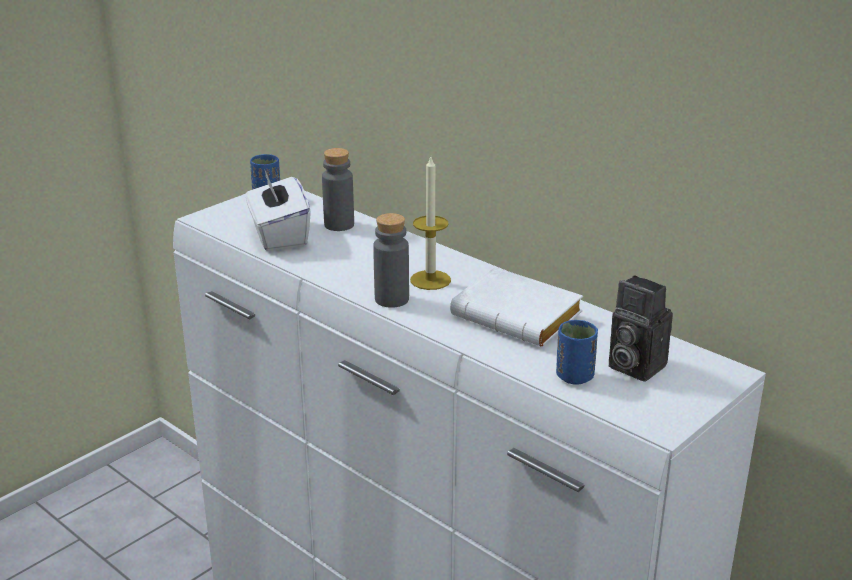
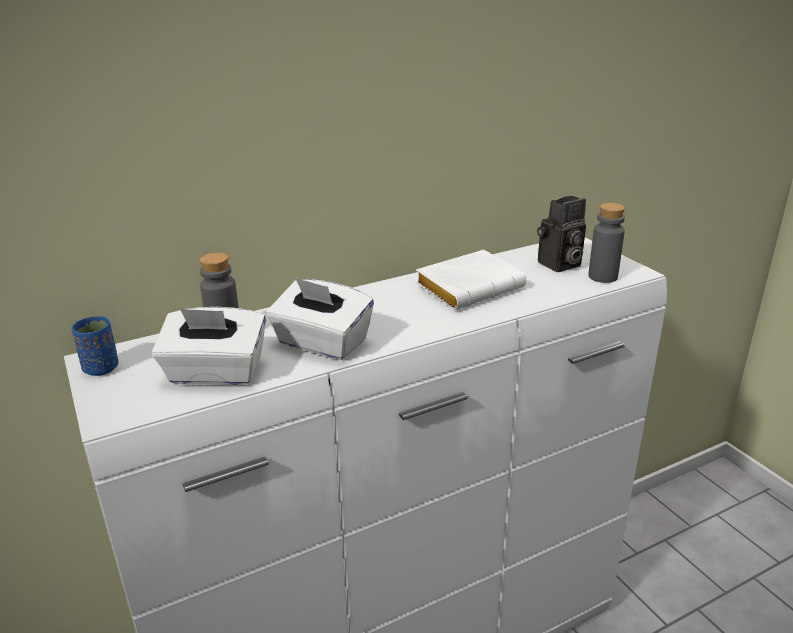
camera: 70 degrees left, 0 degrees up
(348, 265) = (322, 343): none -> white tissue box
(391, 299) = (407, 332): grey bottle -> grey bottle (602, 277)
(430, 280) = (383, 310): candle -> none
(574, 376) = (567, 285): blue cup -> none

